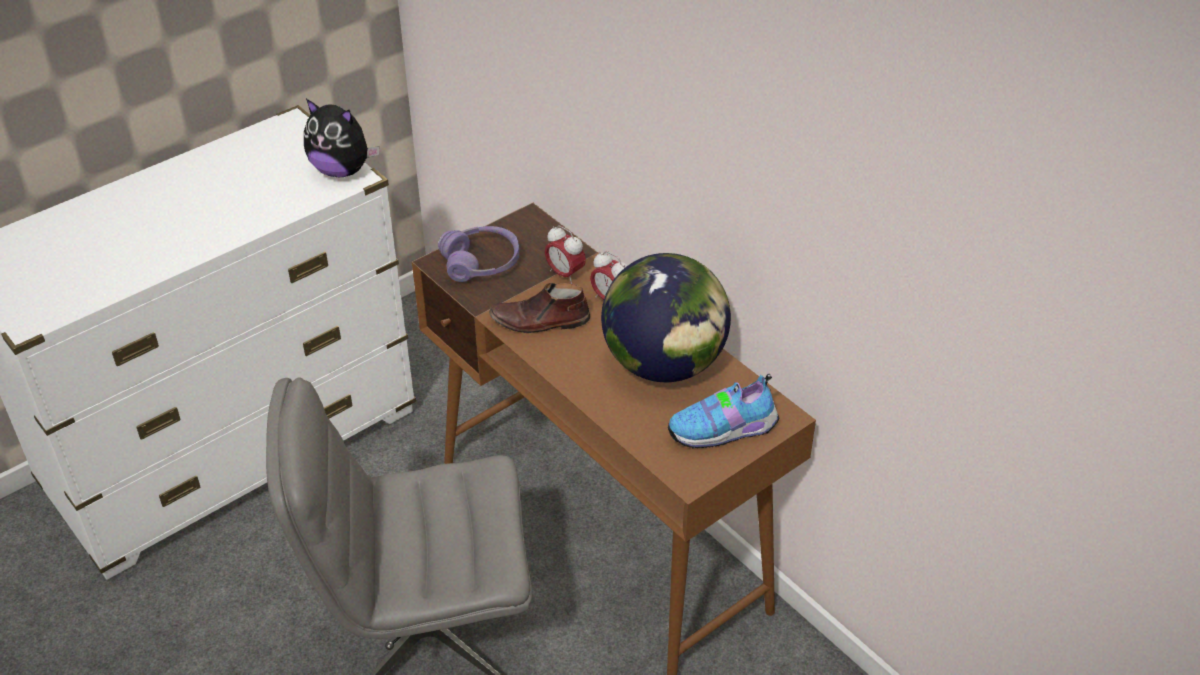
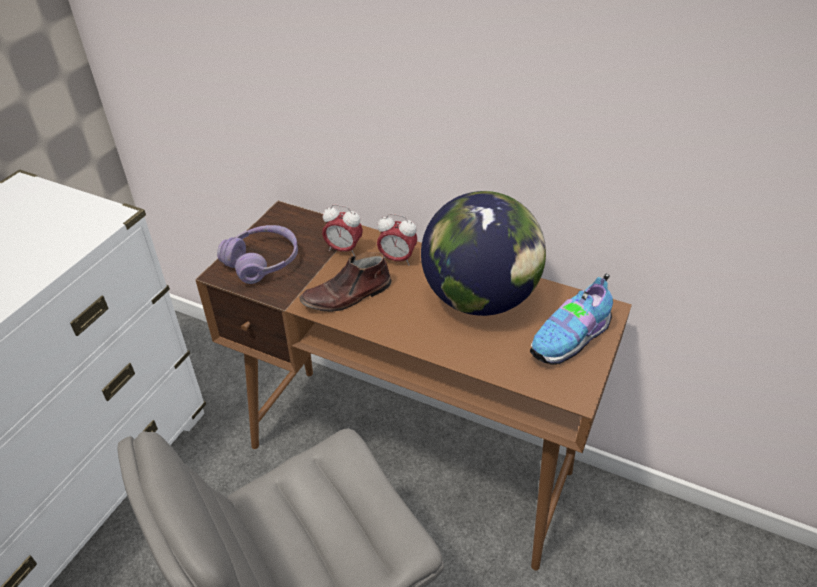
camera: 25 degrees left, 0 degrees up
(342, 170) = (93, 213): plush toy -> none

